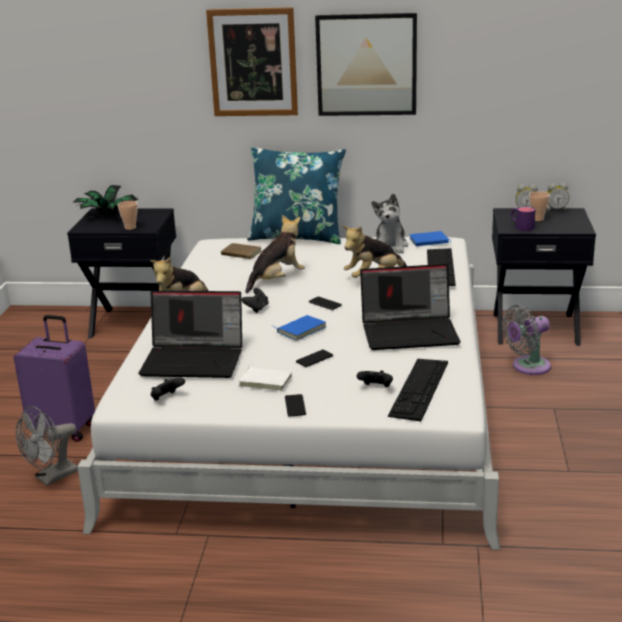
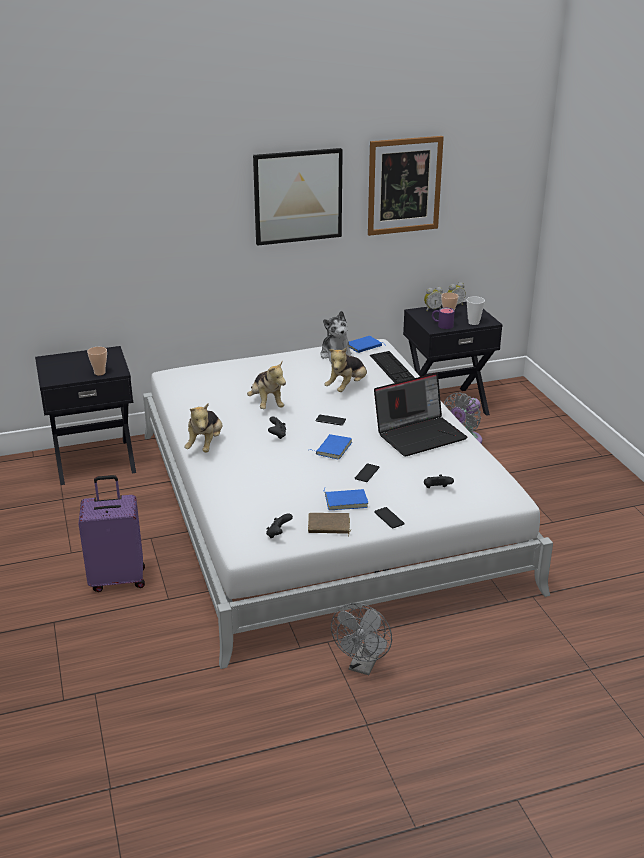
camera: 25 degrees left, 5 degrees up
(51, 478) = (147, 627): grey fan -> grey fan (363, 666)
(107, 215) = (61, 362): potted plant -> none
(195, 360) = (268, 493): laptop -> none
(240, 254) = (208, 382): brown book -> brown book (328, 526)
(253, 62) = (195, 202): picture -> picture (404, 185)
(266, 381) = (346, 501): white book -> blue book
(277, 280) = (266, 404): plush toy -> plush toy turned 135 degrees clockwise
(297, 236) = (244, 357): blue pillow -> none
(419, 388) = (469, 483): keyboard -> none
(561, 228) = (473, 322): none -> cup

